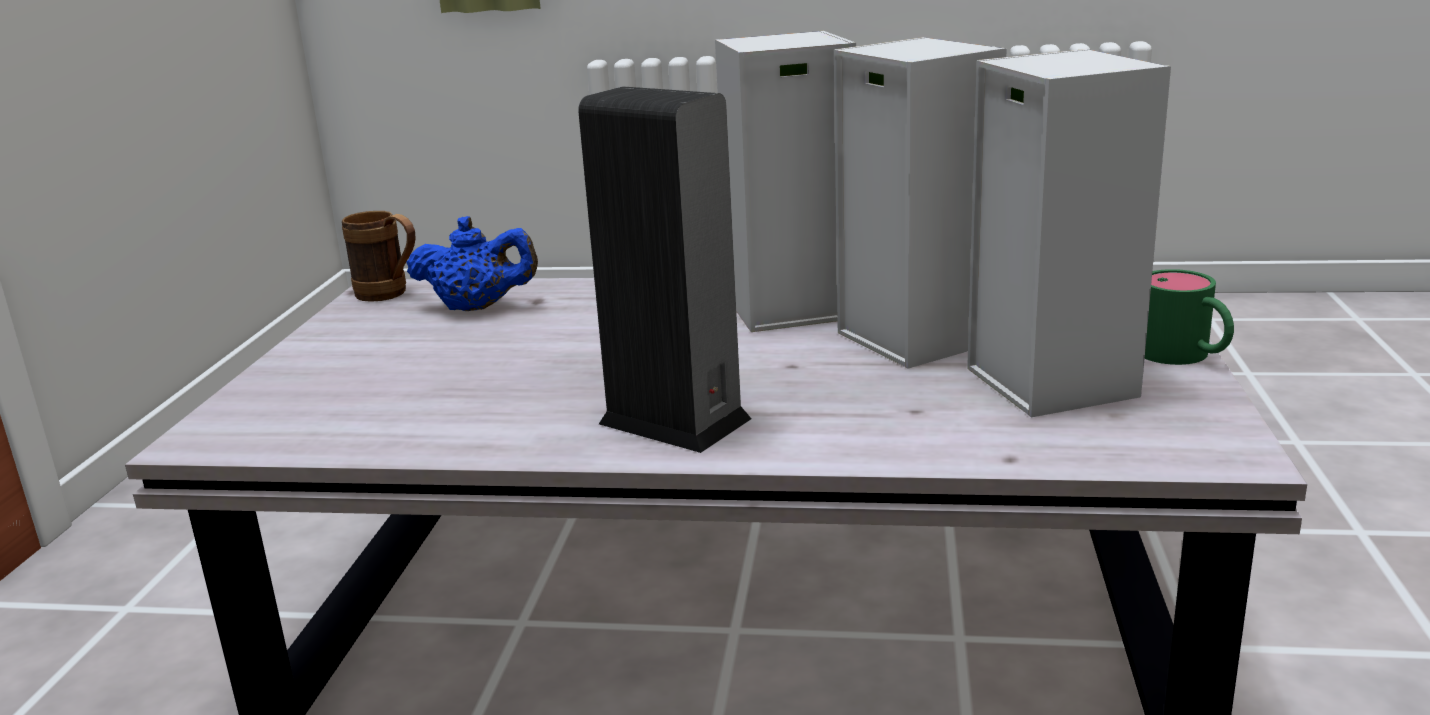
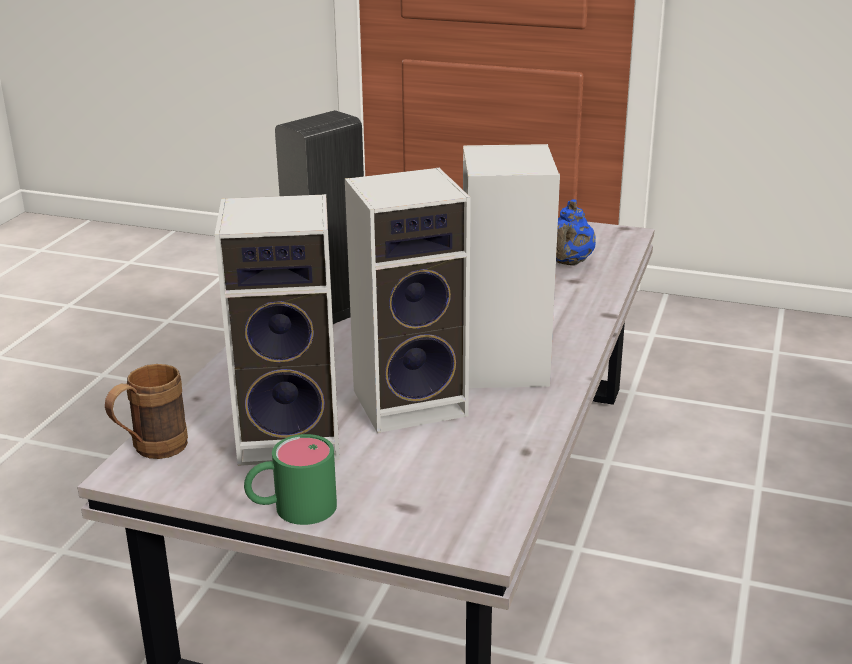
camera: 100 degrees right, 5 degrees up
(390, 295) = (610, 238): brown mug -> brown mug (150, 451)

